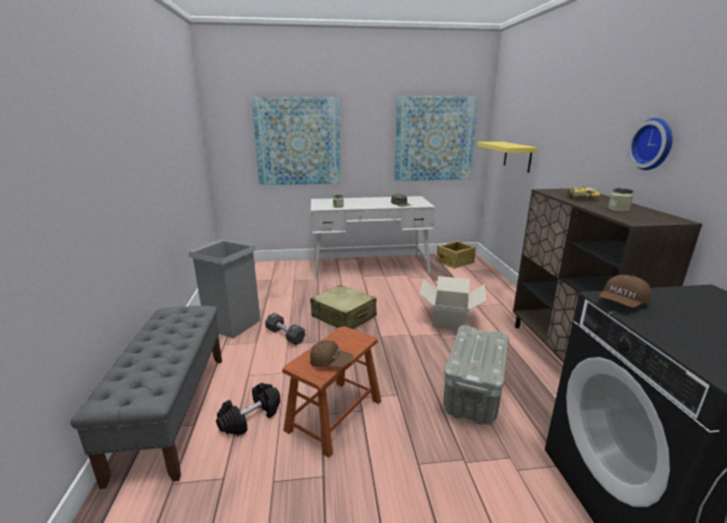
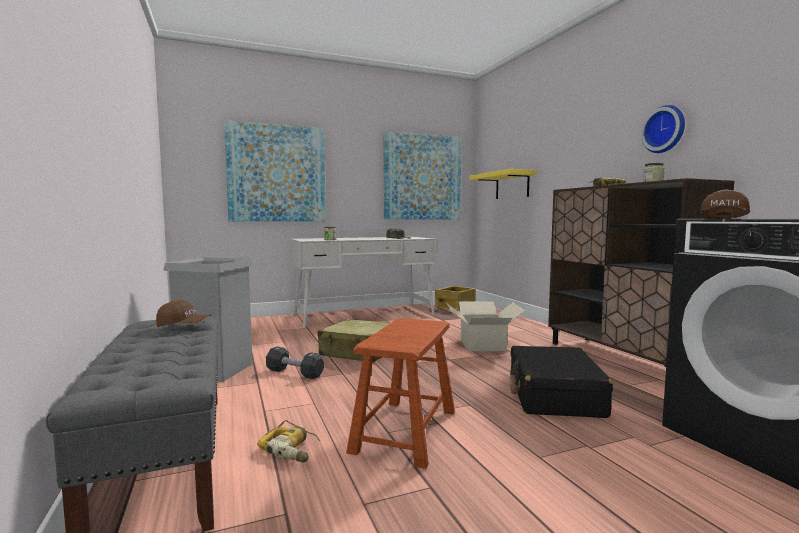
camera: 15 degrees left, 15 degrees down
(250, 418) = (292, 449): black dumbbell -> power drill
(331, 362) = (413, 338): brown cap -> brown cap (184, 326)
(473, 395) = (554, 395): grey storage box -> black suitcase

